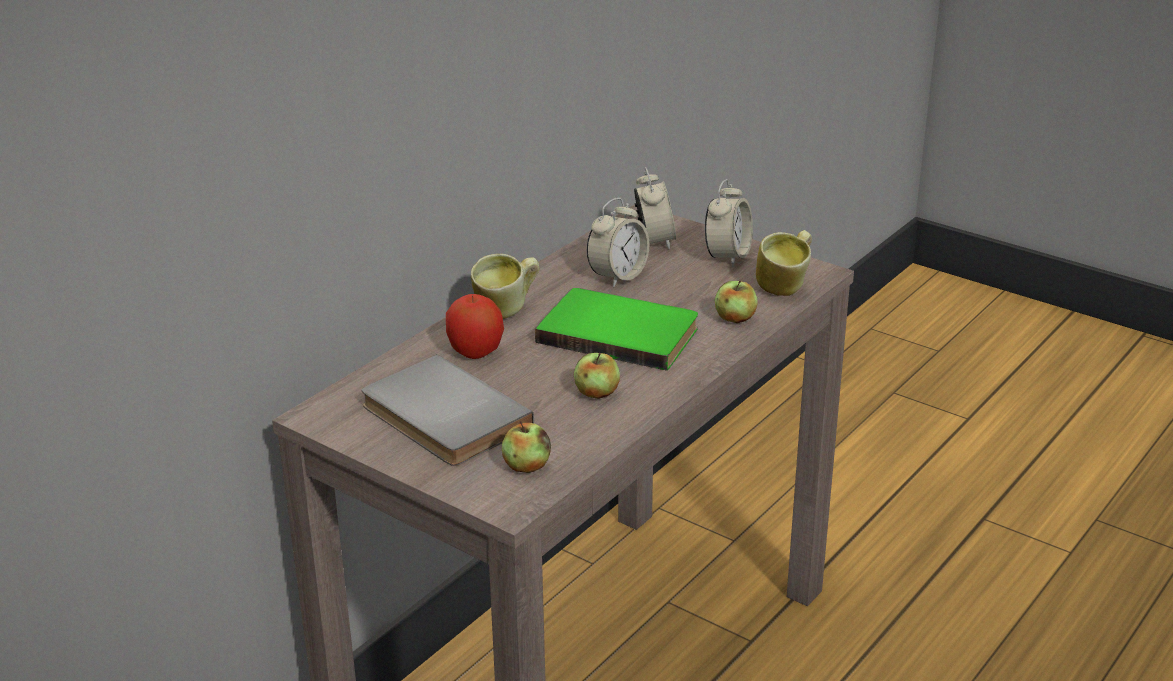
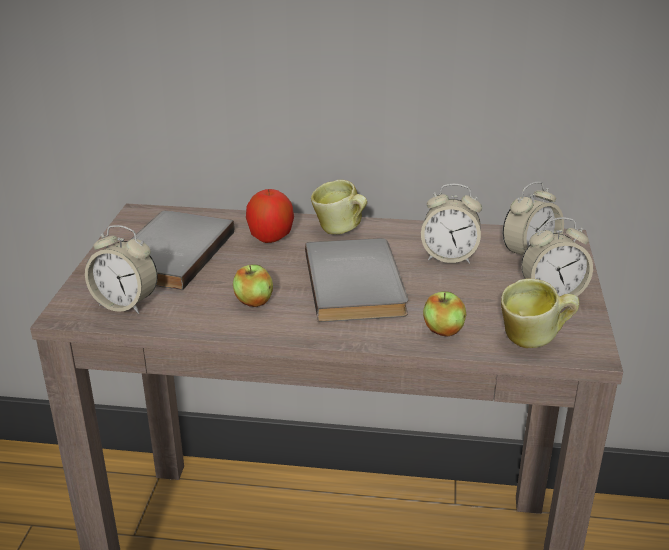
camera: 60 degrees right, 0 degrees up
(526, 466) = (125, 304): apple -> alarm clock
(620, 332) = (359, 284): green book -> grey book

